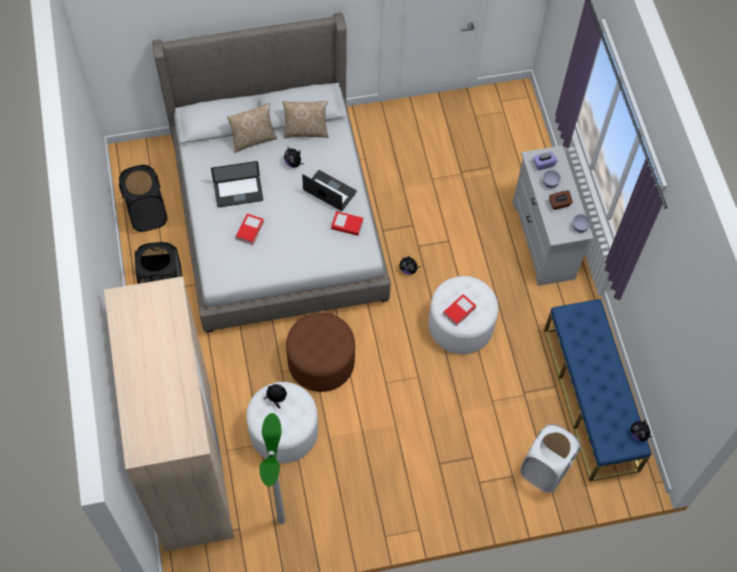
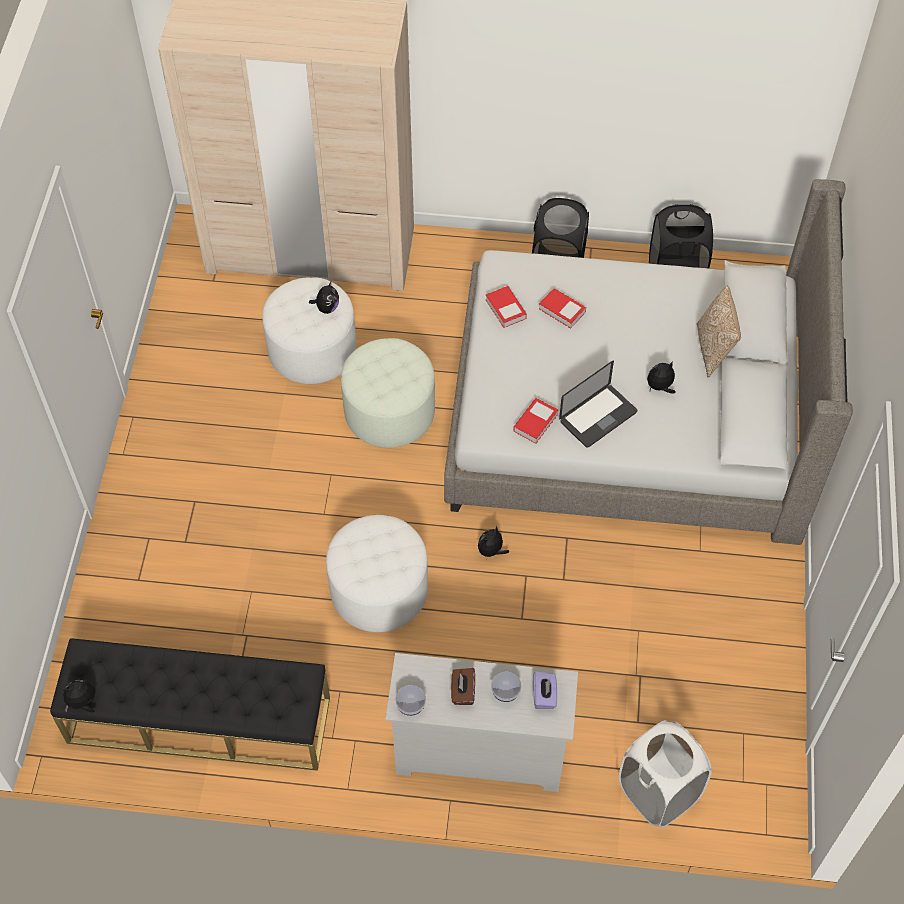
camera: 110 degrees right, 5 degrees down
(238, 192) = (628, 313): laptop -> none
(281, 520) = (203, 321): floor lamp -> none
(306, 131) = (712, 414): pillow -> none
(321, 362) = (389, 411): brown ottoman -> white ottoman
(459, 311) = (366, 542): book -> book (505, 309)
(545, 469) = (127, 622): white laundry basket -> white laundry basket (658, 792)
(591, 399) = (199, 720): blue bench -> black bench

